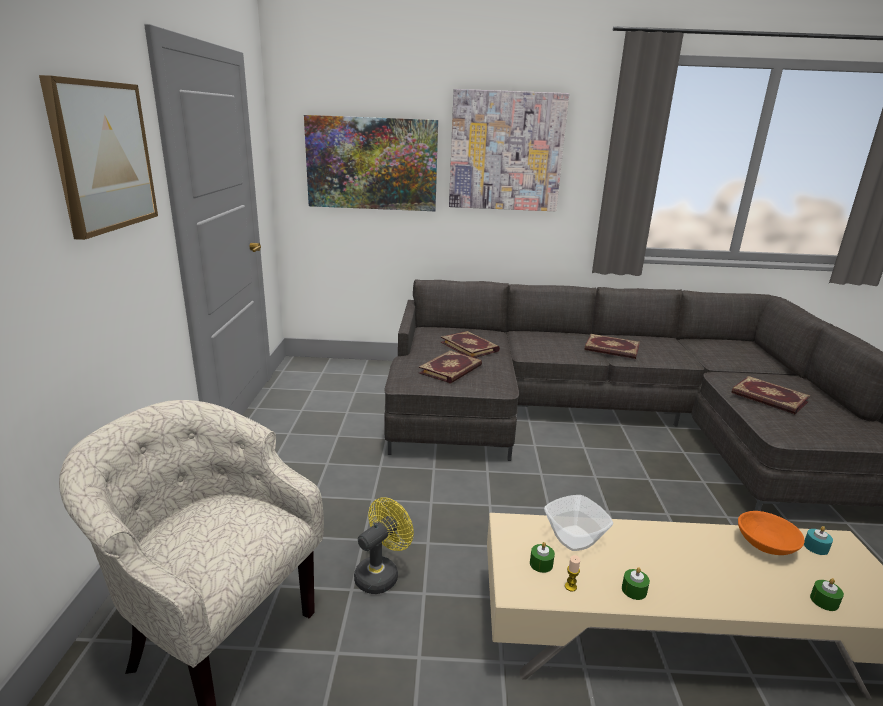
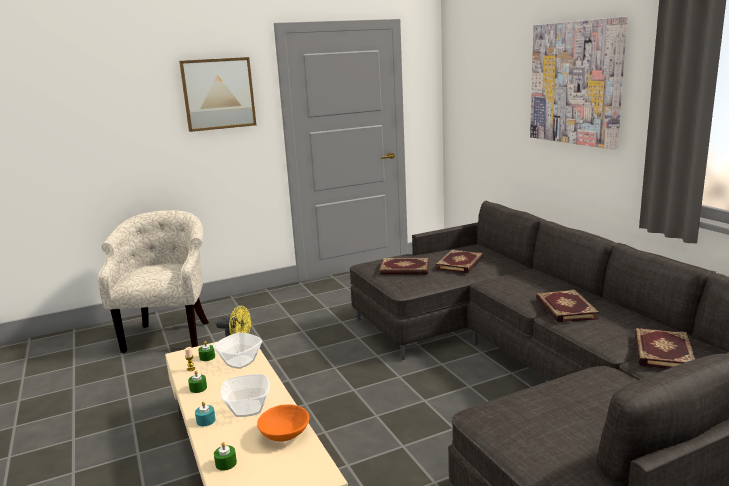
camera: 65 degrees right, 5 degrees down
(372, 164) = (489, 96): picture -> none
(703, 559) = (247, 409): none -> bowl
(768, 398) = (567, 400): book -> book (661, 352)
(816, 547) = (301, 460): turquoise candle -> turquoise candle (206, 420)

